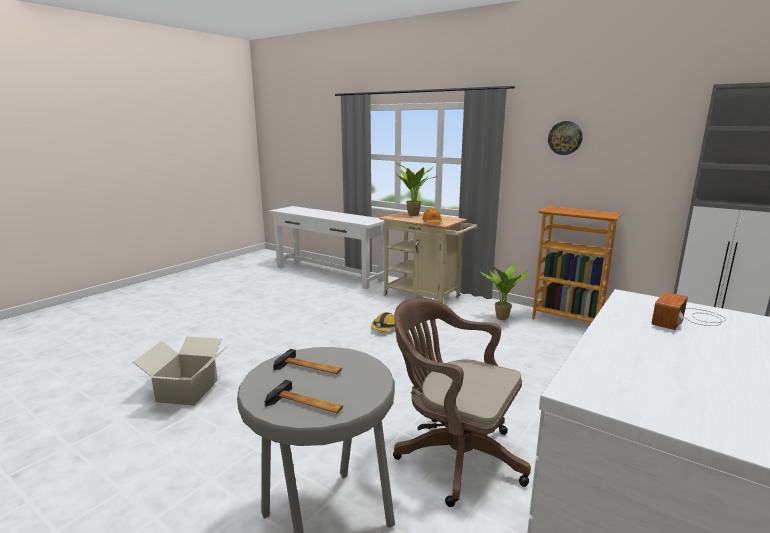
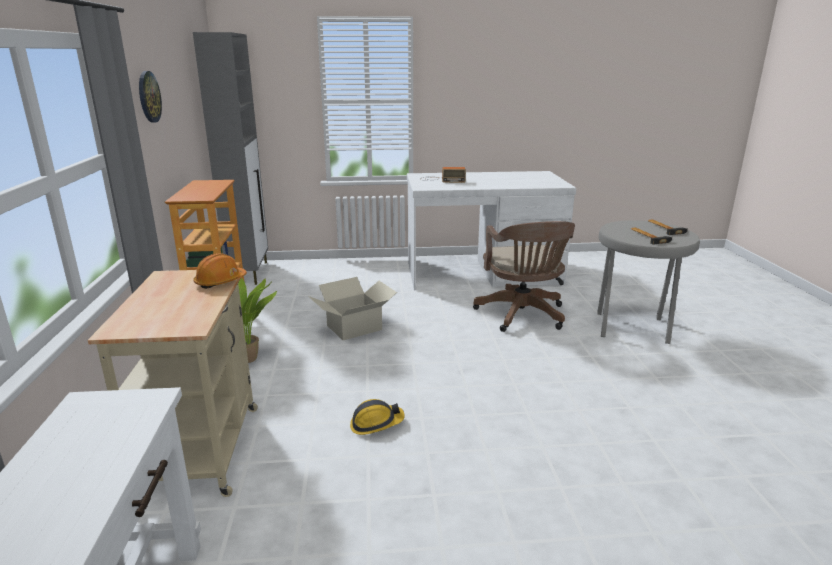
camera: 130 degrees left, 5 degrees up
(187, 390) = (714, 473): cardboard box -> cardboard box (354, 328)
(412, 215) = (154, 313): potted plant -> none

